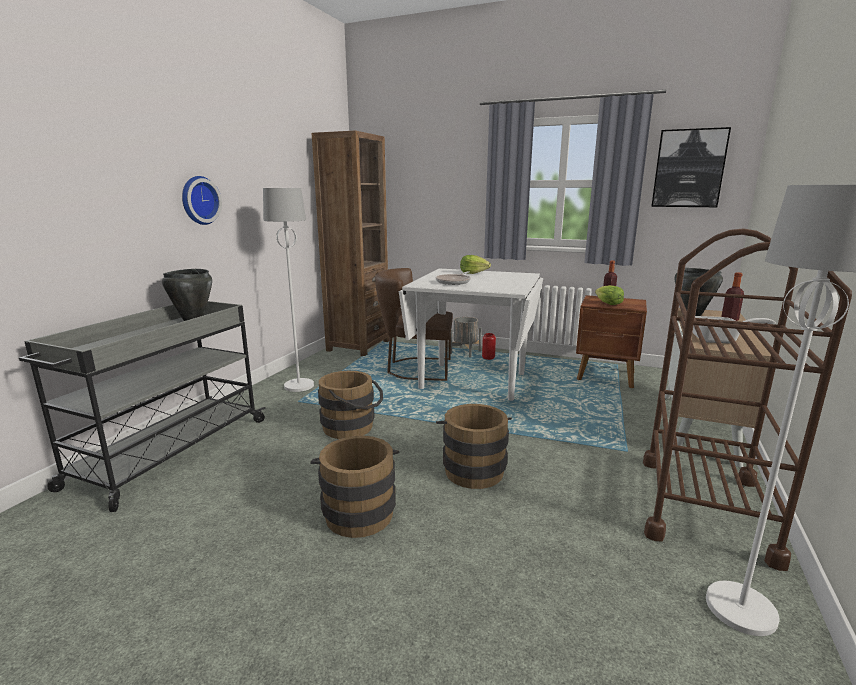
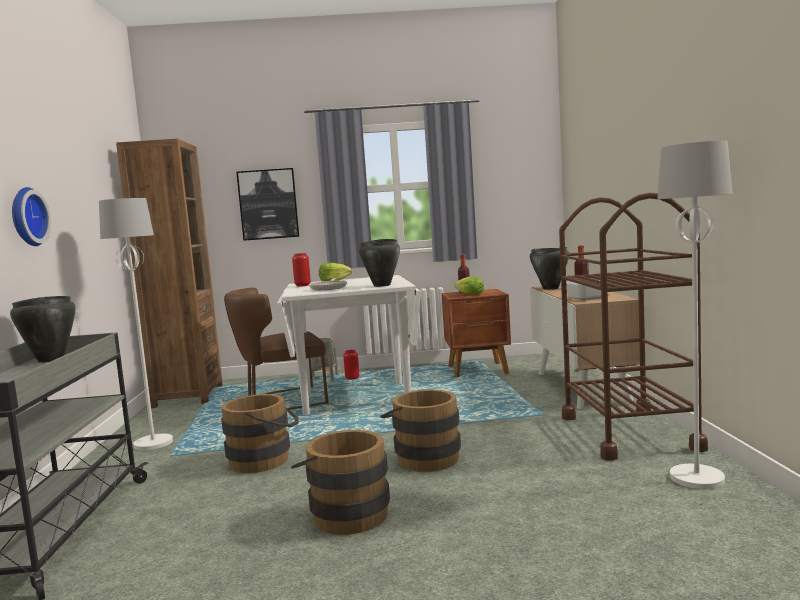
camera: 25 degrees left, 10 degrees down
(443, 273) = (302, 285): none -> red vase
(499, 287) = (382, 285): none -> black cooking pot
(689, 168) = (507, 166): picture -> picture (268, 204)

